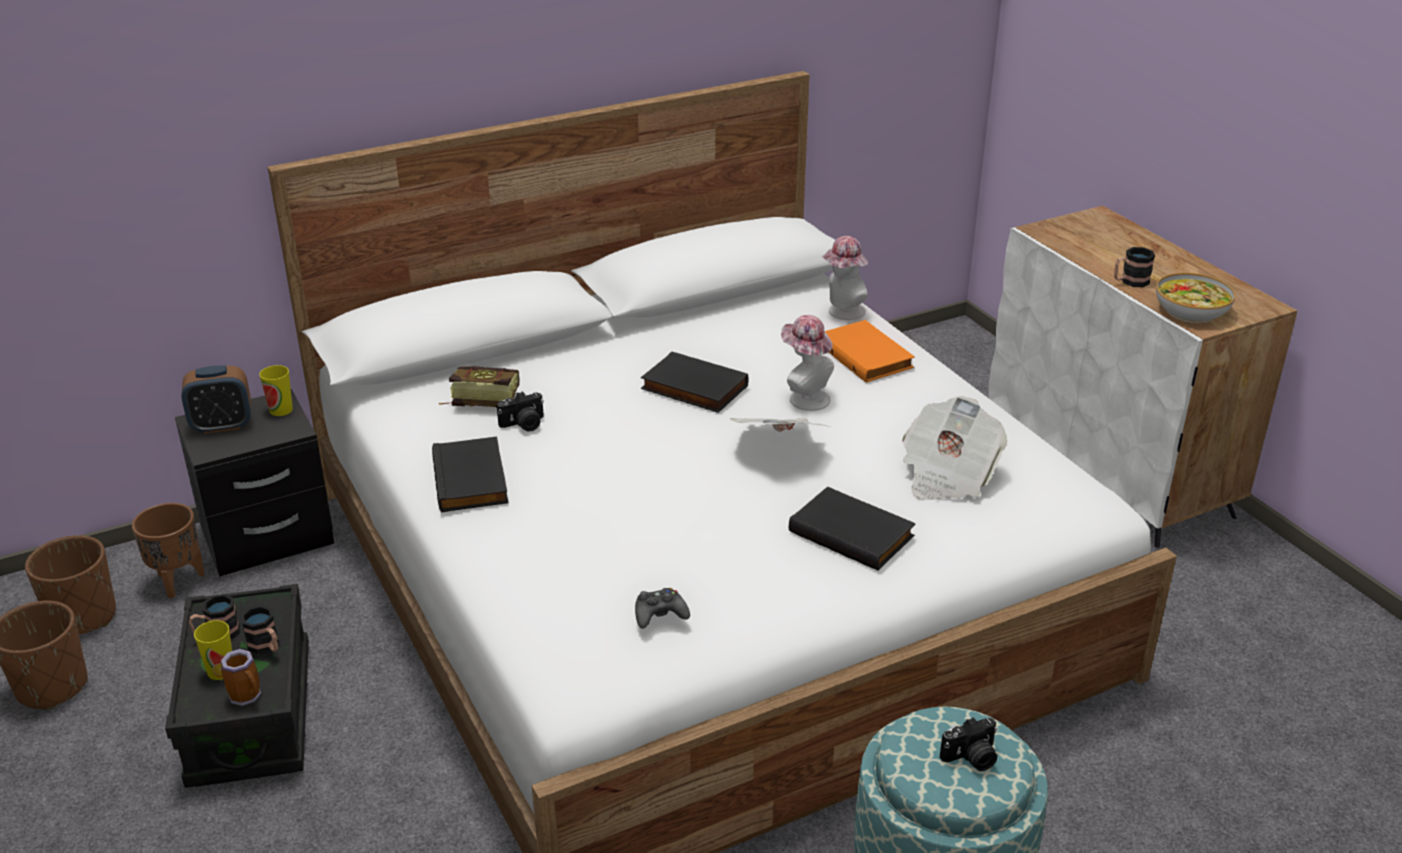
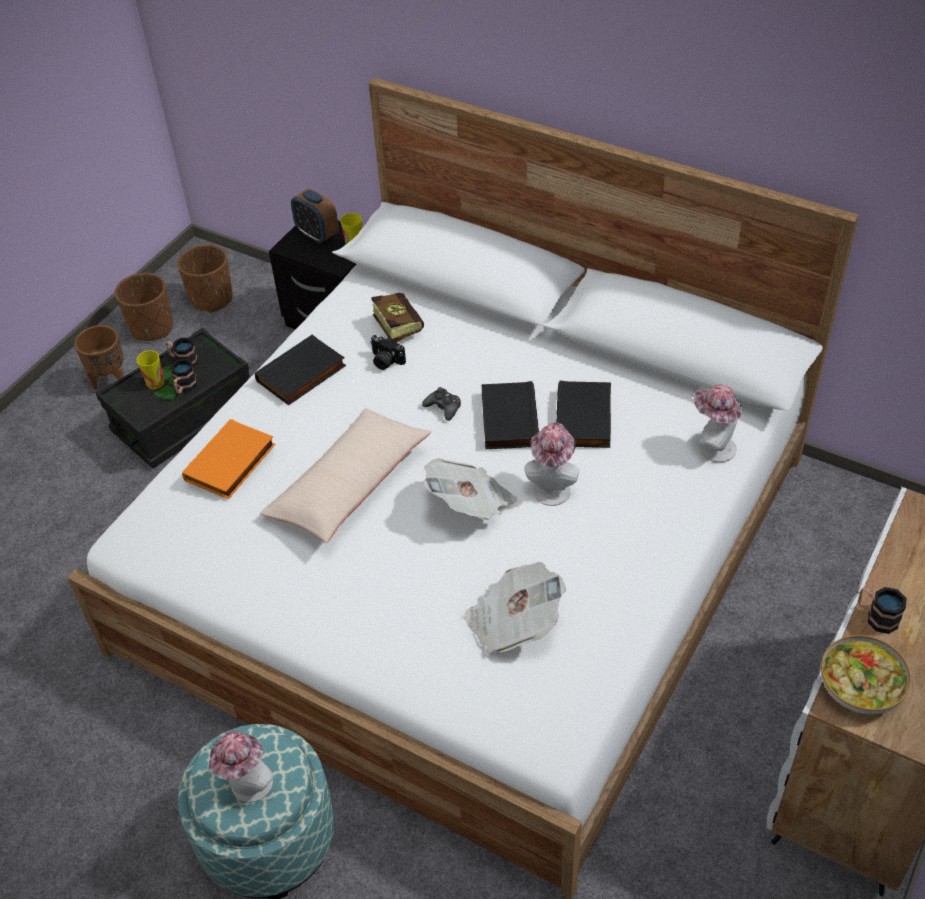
camera: 60 degrees right, 15 degrees up
(178, 581) = (268, 313): brown planter -> brown planter (110, 380)
(248, 696) = (142, 407): mug -> none
(660, 614) = (213, 540): black game controller -> black game controller (443, 407)
(677, 502) = (349, 485): none -> beige pillow
(853, 533) = (388, 599): black book -> black book (585, 418)
(867, 356) = (654, 494): orange book -> orange book (231, 464)
(971, 758) = (248, 788): camera -> hat

